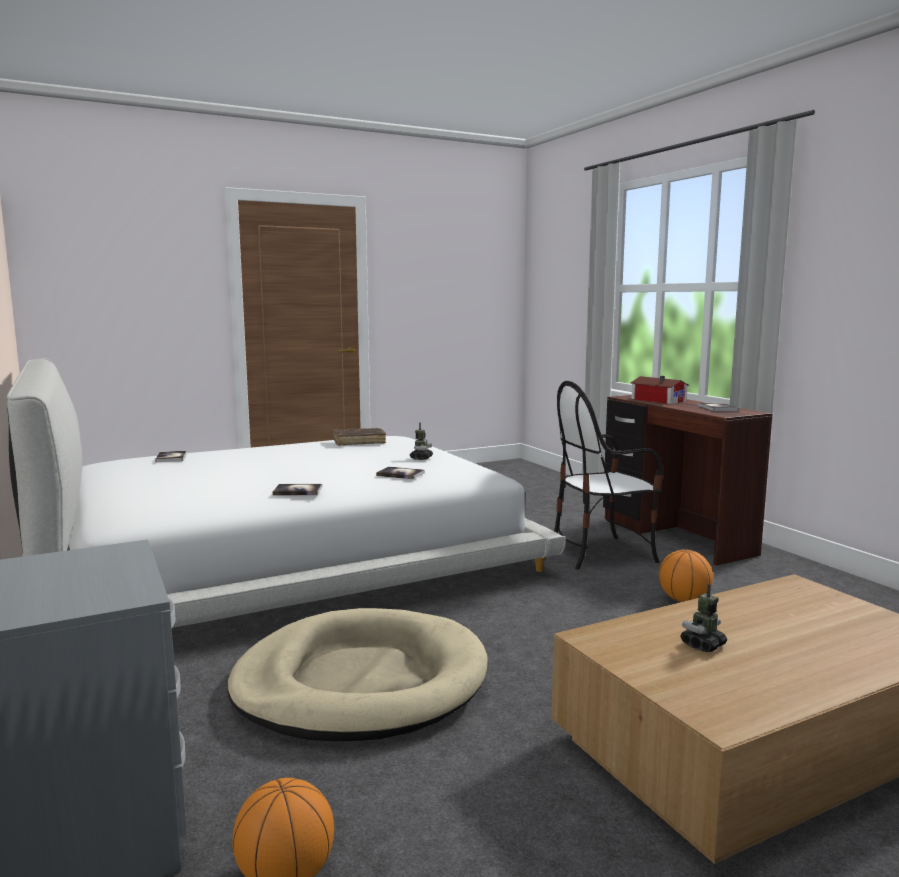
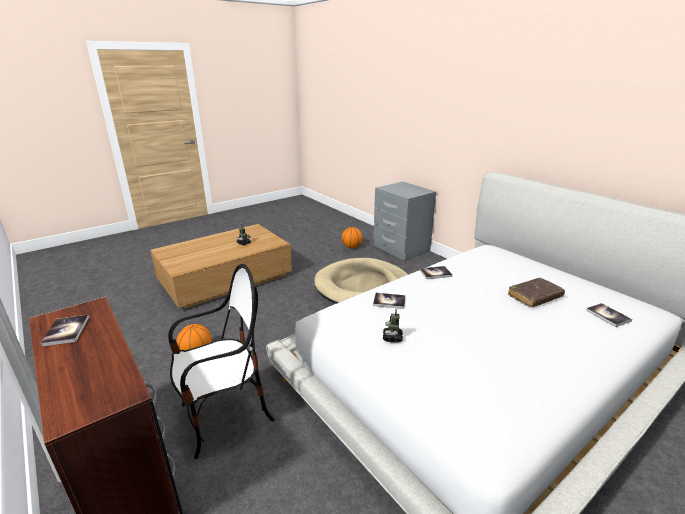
camera: 170 degrees right, 15 degrees up
(359, 442) = (497, 386): brown book -> brown book (534, 297)
(658, 400) = (93, 374): toy house -> none

